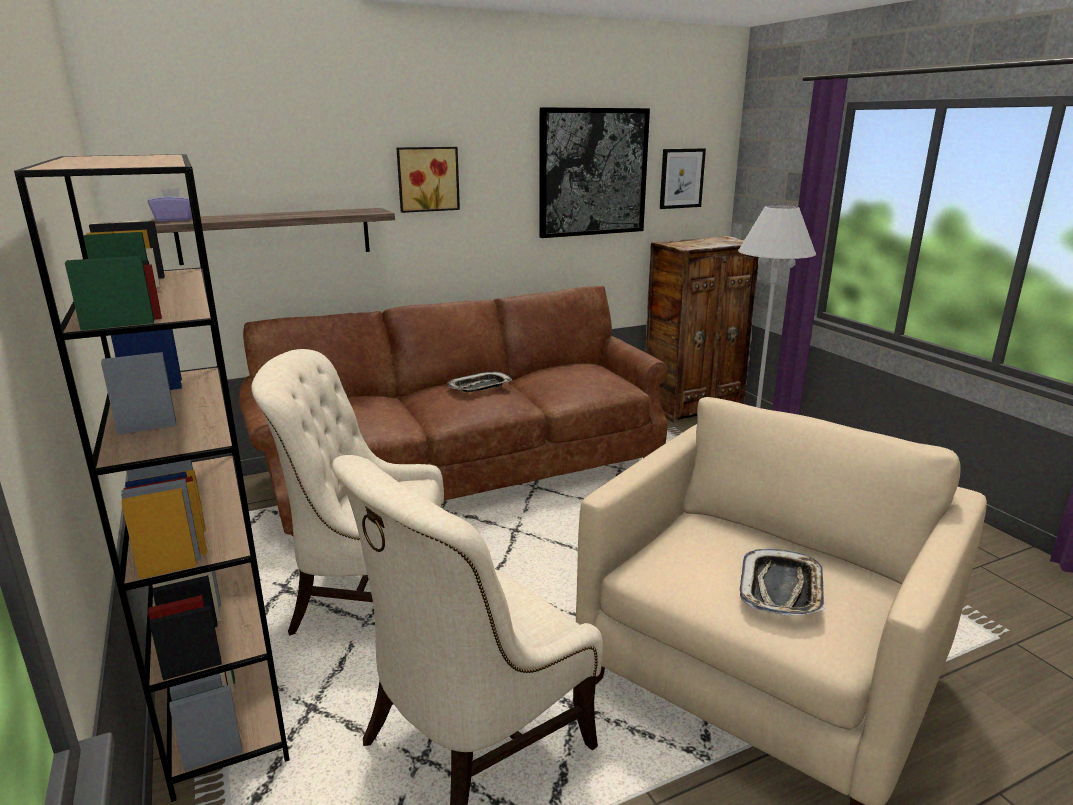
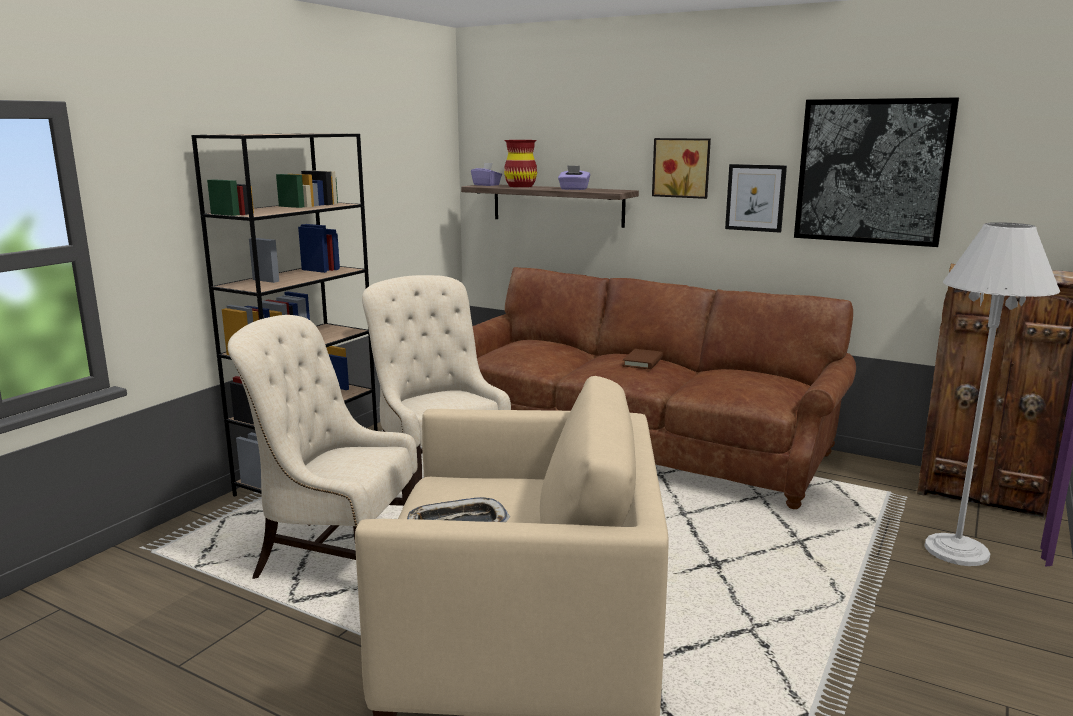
camera: 55 degrees right, 5 degrees down
(230, 216) = (520, 186): none -> red vase
(316, 213) = (573, 189): none -> purple tissue box
(480, 387) = (643, 362): tray -> brown book
(681, 178) = (1014, 186): picture -> picture (755, 198)

